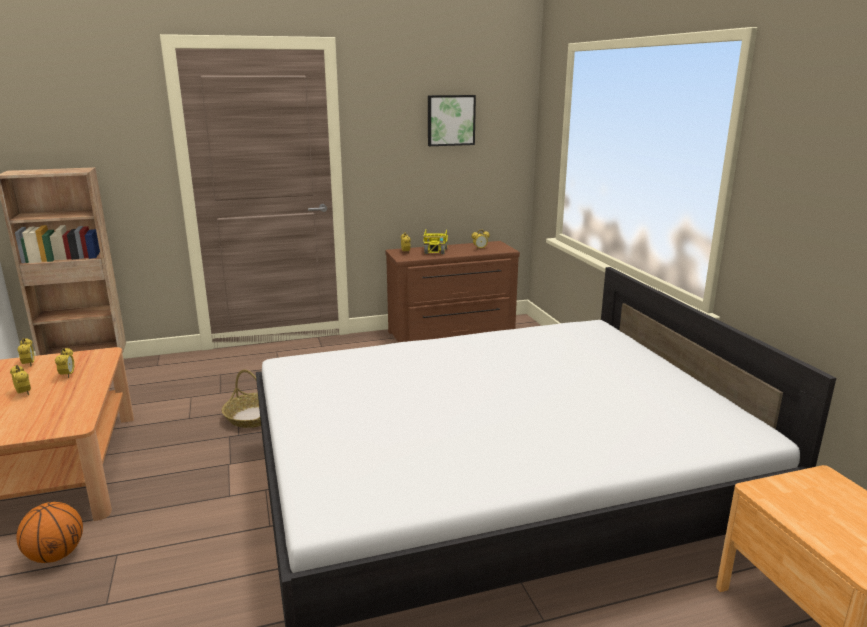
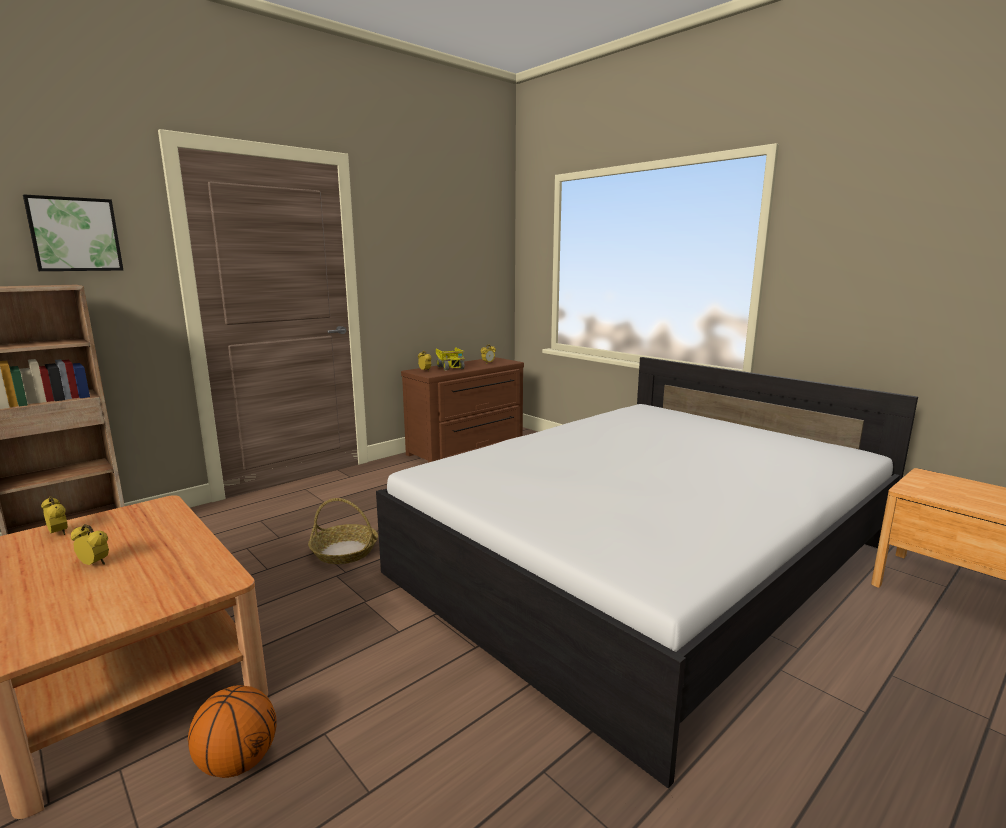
camera: 25 degrees left, 5 degrees down
(68, 375) = (138, 534): alarm clock -> none
(450, 120) = (450, 243): picture -> picture (75, 234)

